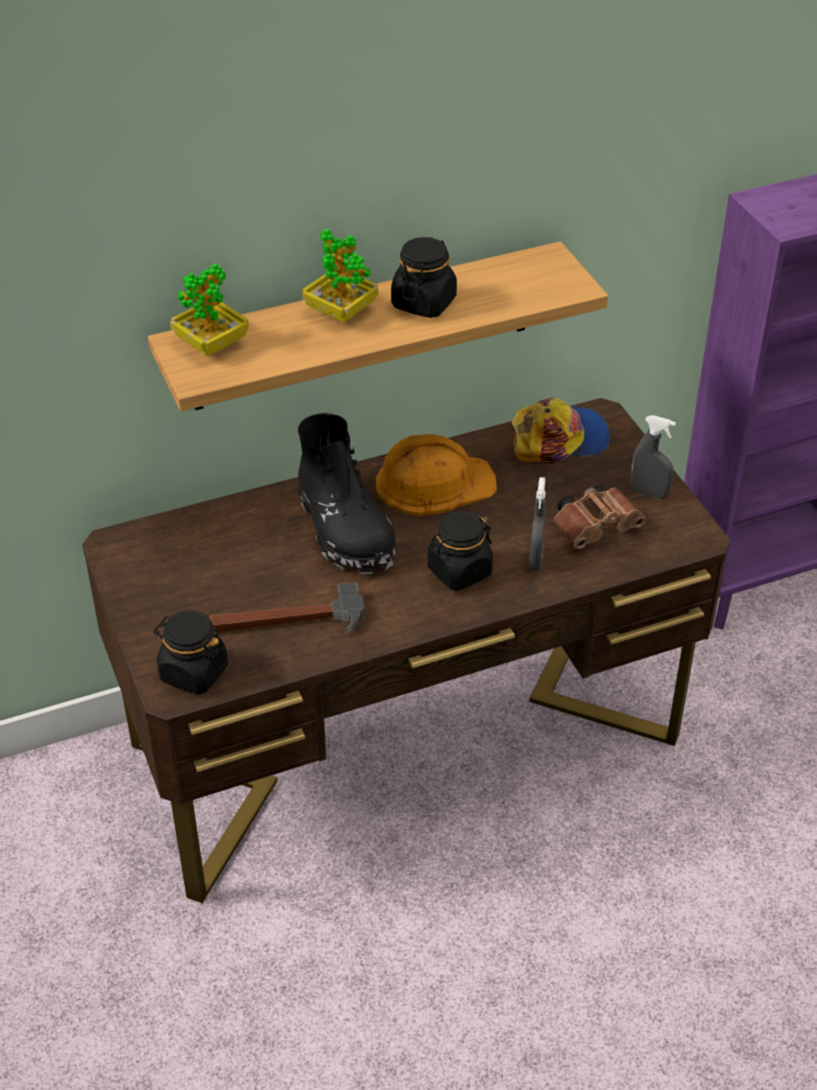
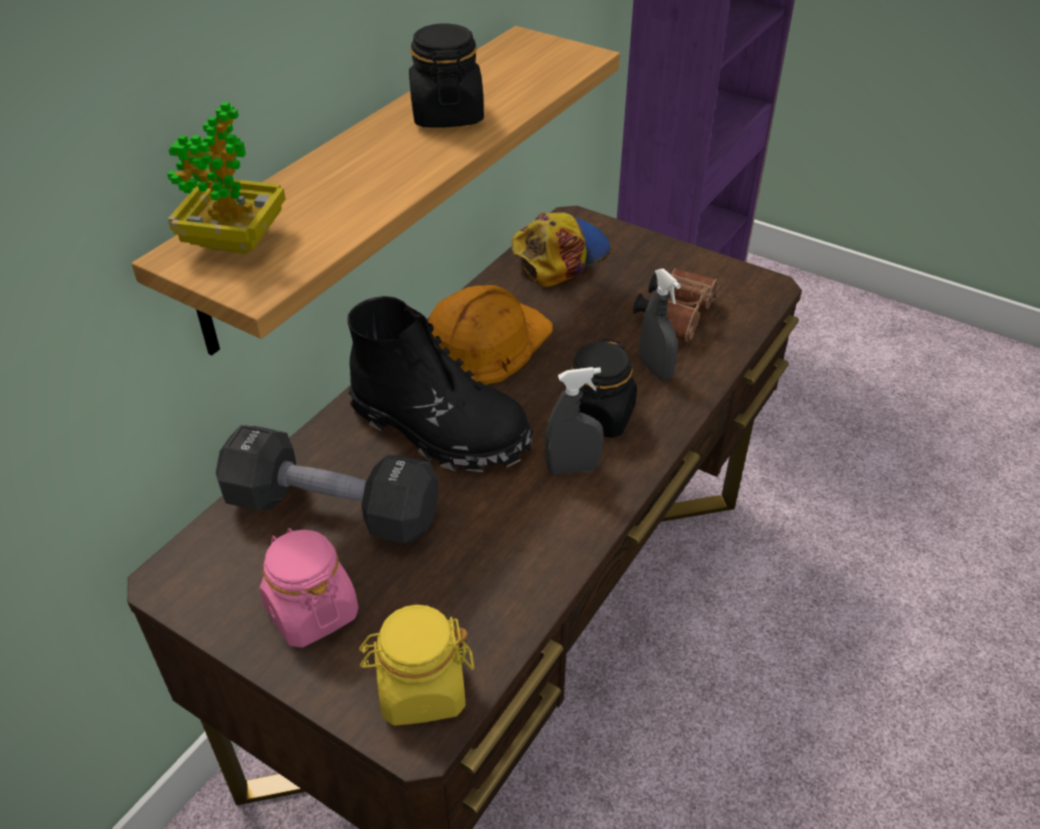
camera: 35 degrees left, 0 degrees up
(172, 600) = (311, 611): none -> pink jar
(193, 672) = (421, 689): black jar -> yellow jar
(234, 548) = (332, 509): none -> black dumbbell
(287, 621) = (475, 562): hammer -> none
(341, 312) = (363, 153): potted plant -> none
(649, 493) = (685, 268): grey spray bottle -> grey spray bottle (572, 468)

